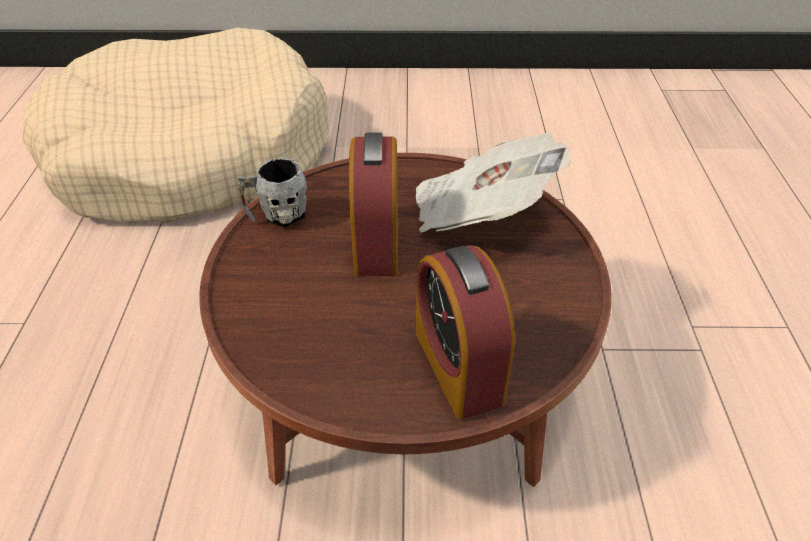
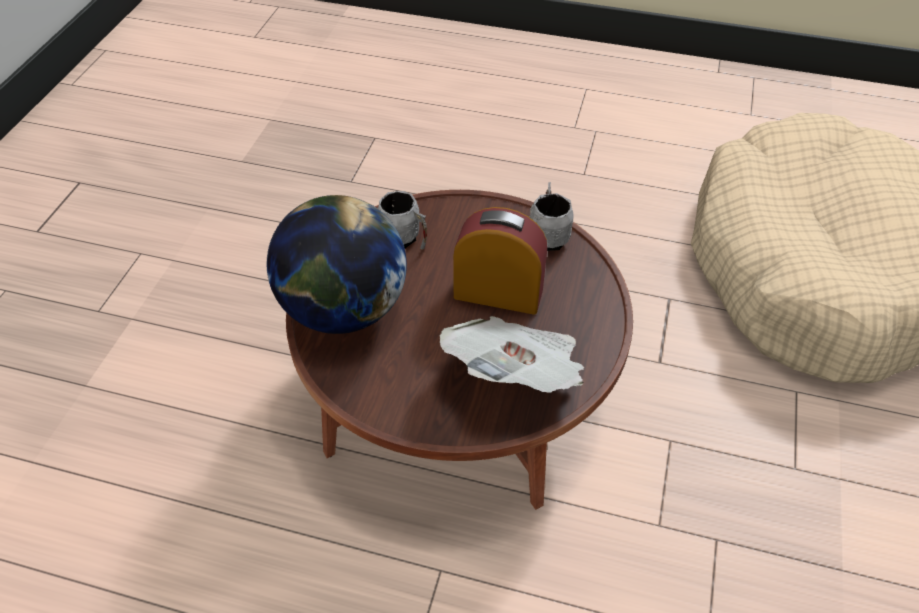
camera: 105 degrees right, 5 degrees up
(308, 341) = (405, 240): none -> grey mug
(458, 366) = (344, 310): alarm clock -> globe

